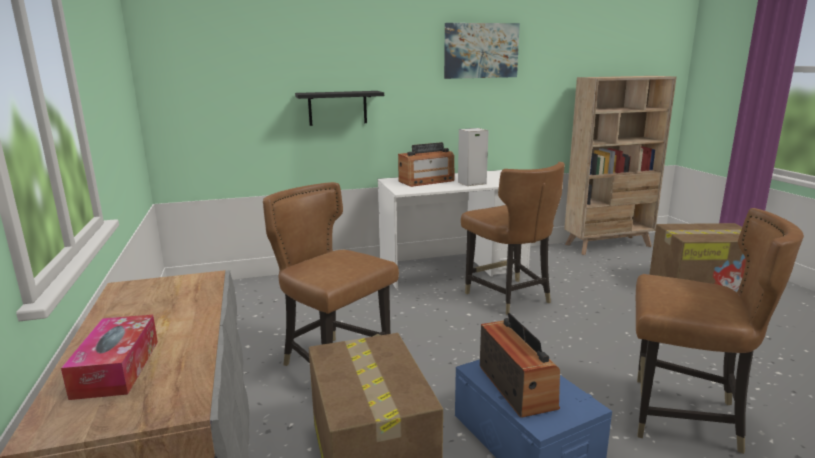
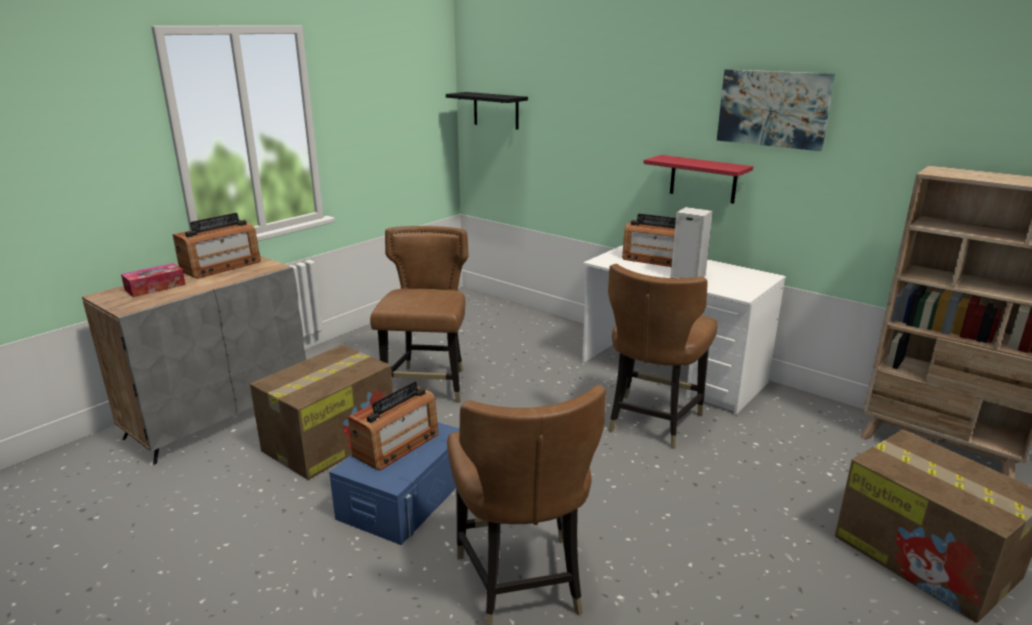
camera: 55 degrees right, 5 degrees up
(127, 307) = (221, 266): none -> radio
(337, 108) = (600, 156): black shelf -> black shelf (496, 110)
(434, 111) = (703, 179): none -> red shelf

